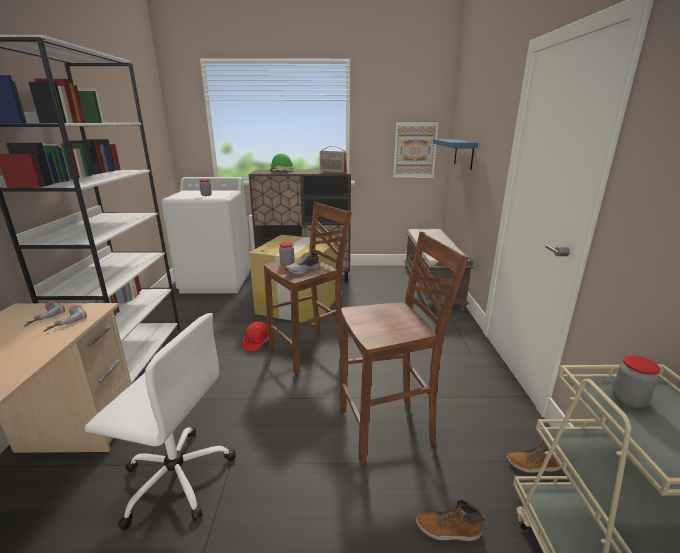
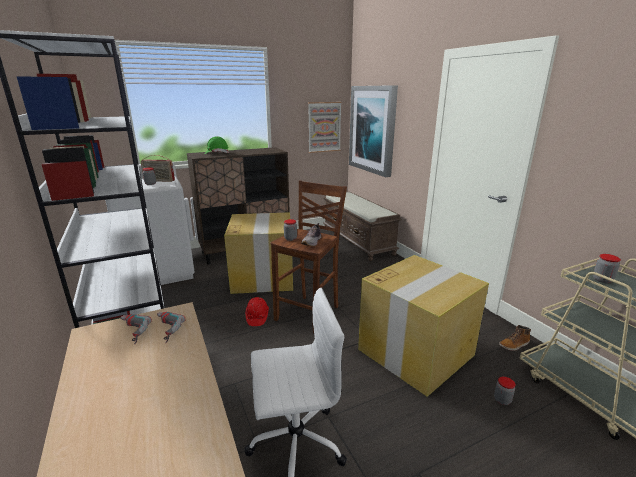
camera: 25 degrees left, 0 degrees up
(332, 171) = (267, 150): radio -> radio (159, 181)
(388, 428) = (416, 351): brown stool -> cardboard box
(448, 530) = (502, 400): boot -> jar
(464, 153) = (373, 129): blue shelf -> picture

